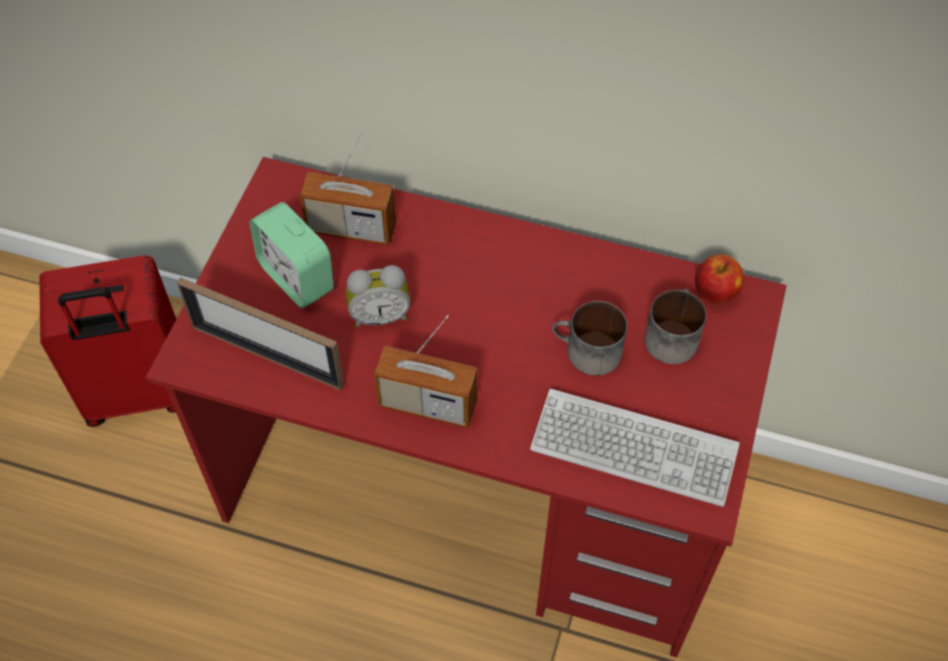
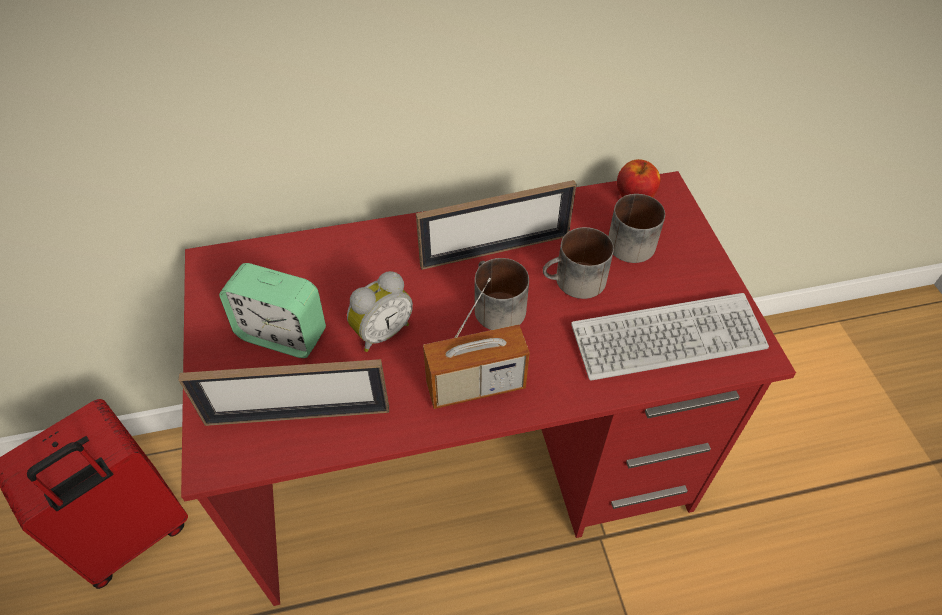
camera: 30 degrees left, 5 degrees down
(351, 228) = (307, 272): radio -> none
(494, 340) = (494, 306): none -> mug
(534, 285) = (495, 250): none -> picture frame

